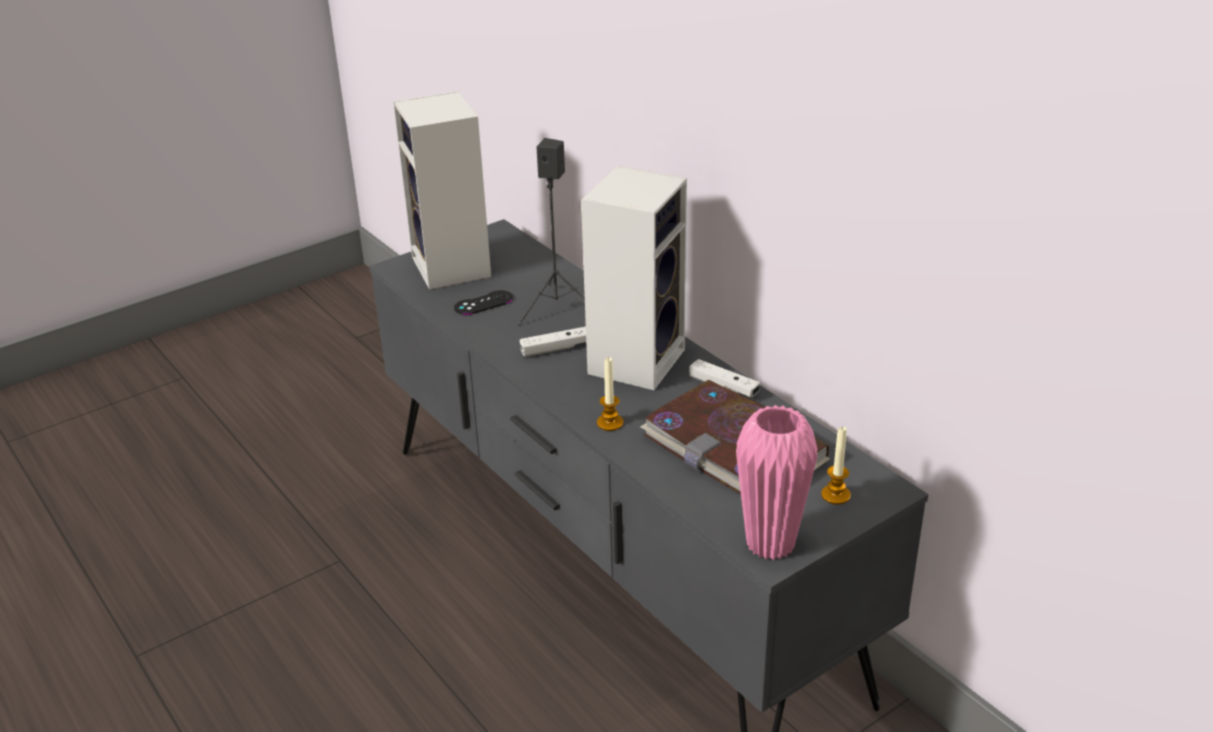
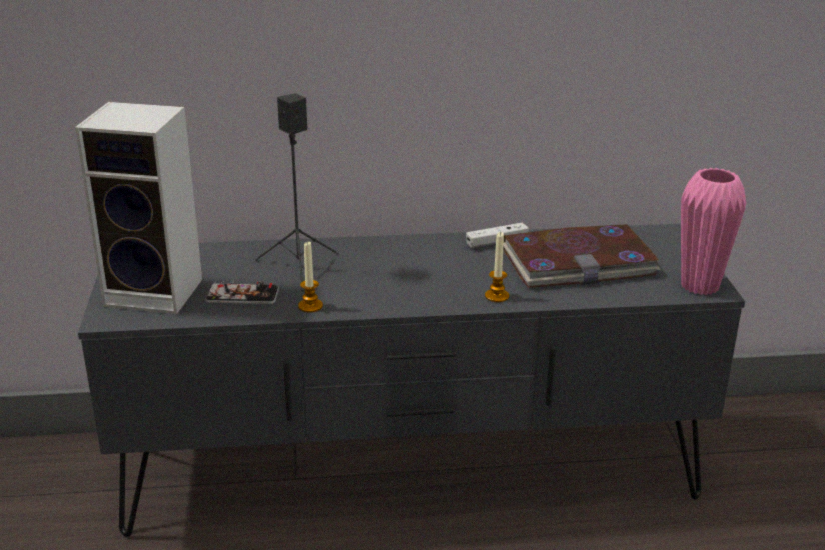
camera: 60 degrees left, 5 degrees down
(483, 303) = (242, 295): black game controller -> phone
(556, 348) = (362, 286): white game controller -> none
(636, 359) = (420, 260): speaker -> none
(835, 495) = (664, 249): candle -> candle (310, 306)

